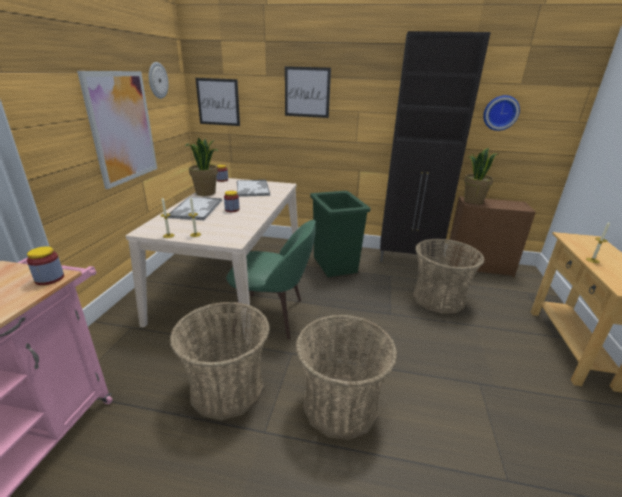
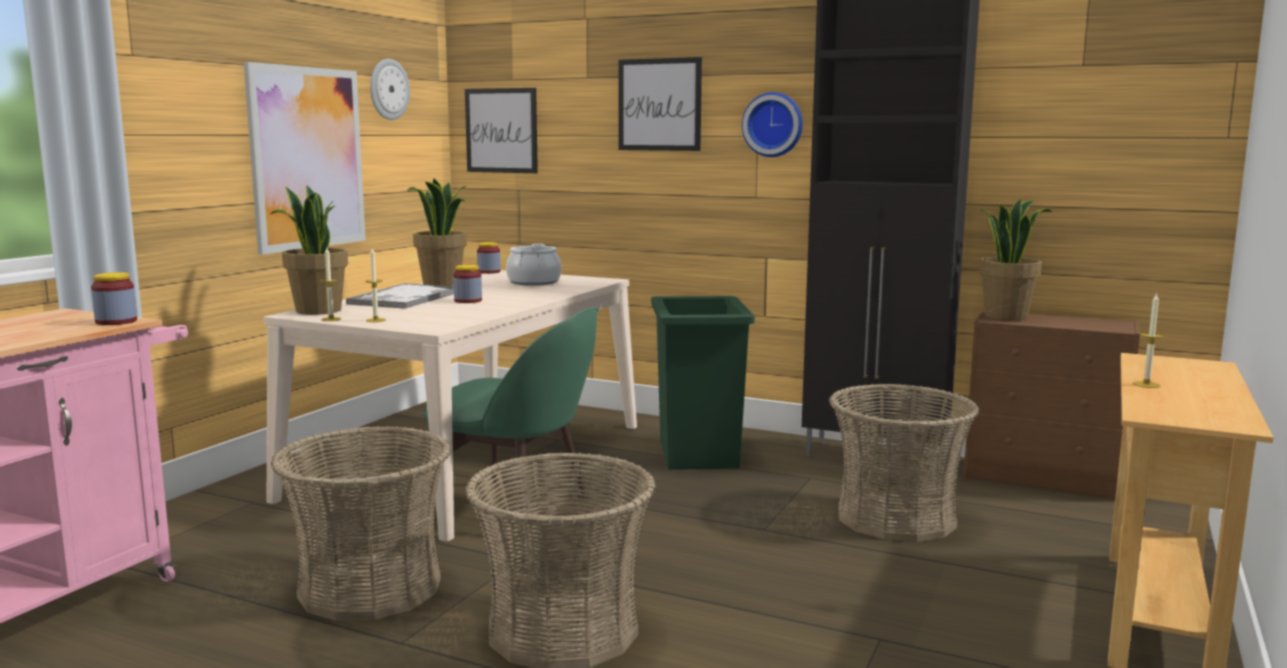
camera: 15 degrees right, 15 degrees down
(154, 226) = (317, 311): none -> potted plant
(252, 189) = (534, 282): tray -> cooking pot
(500, 113) = (1047, 126): wall clock -> wall clock (773, 124)

